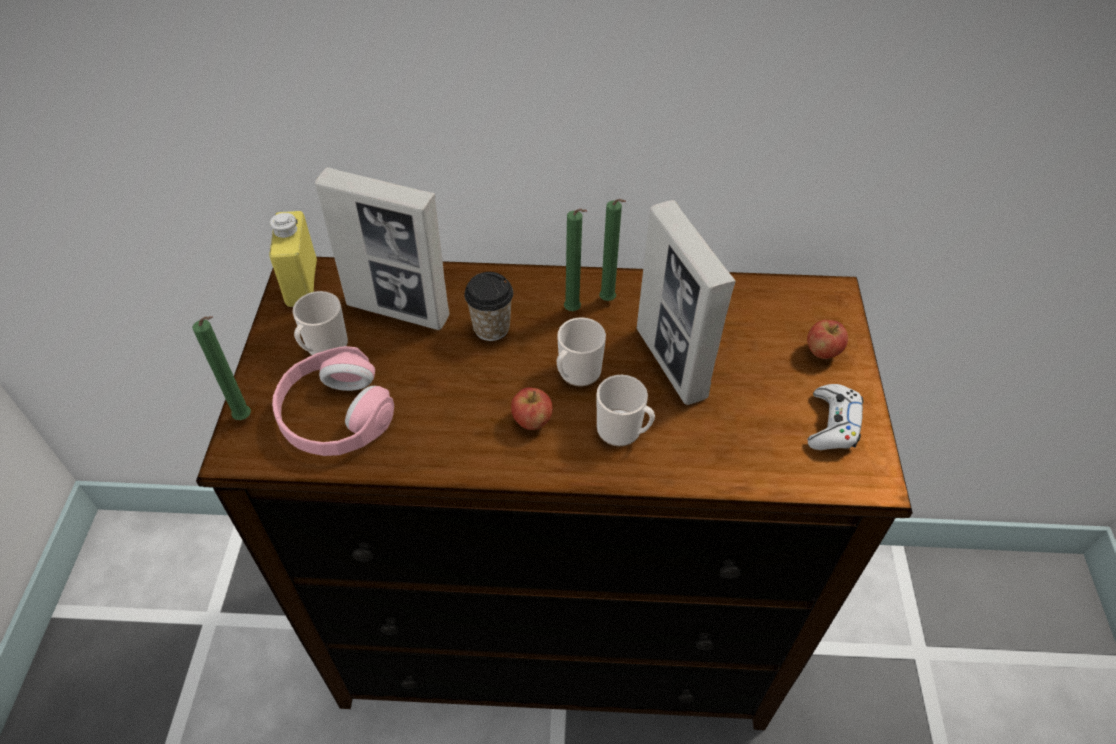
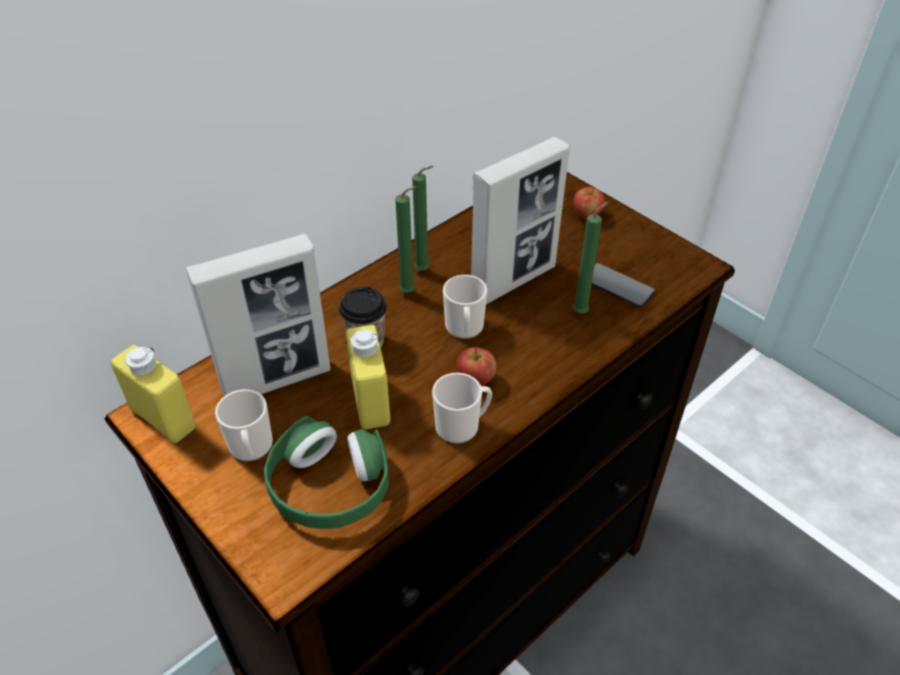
camera: 45 degrees left, 5 degrees down
(246, 418) = (257, 547): green candle -> green candle (582, 311)
(335, 415) = (329, 485): pink headphones -> green headphones
(437, 376) = (370, 401): none -> yellow bottle
(623, 431) = (540, 341): mug -> mug (462, 426)
(671, 363) = (513, 281): picture frame -> picture frame turned 60 degrees counterclockwise
(760, 437) = (617, 286): none -> phone
(832, 424) = (643, 251): white game controller -> none

